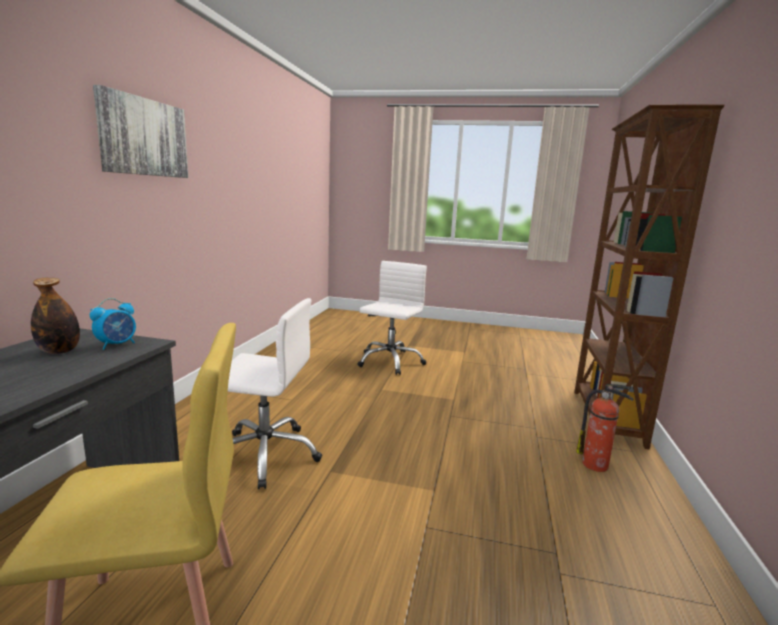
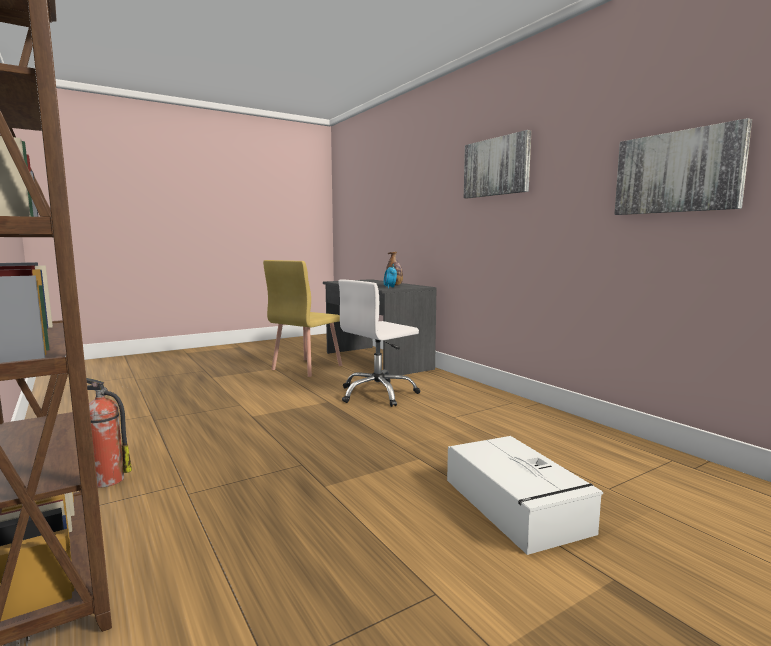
camera: 135 degrees right, 5 degrees down
(260, 182) = (677, 172): none -> picture
(389, 361) = (516, 506): white office chair -> white storage box

